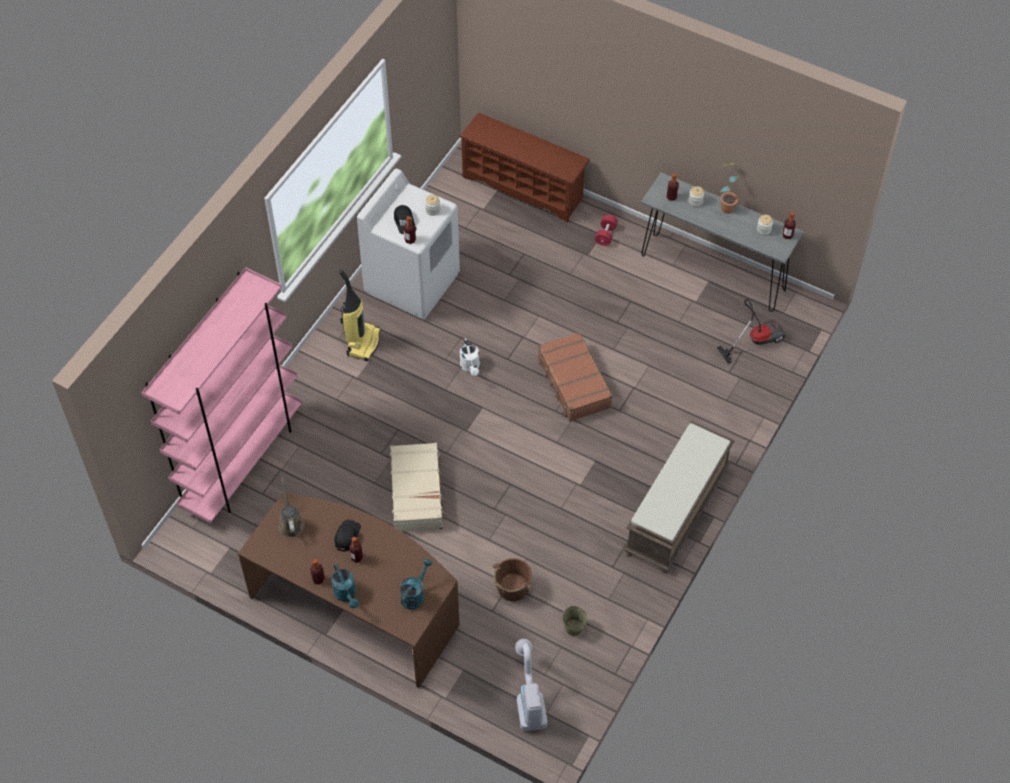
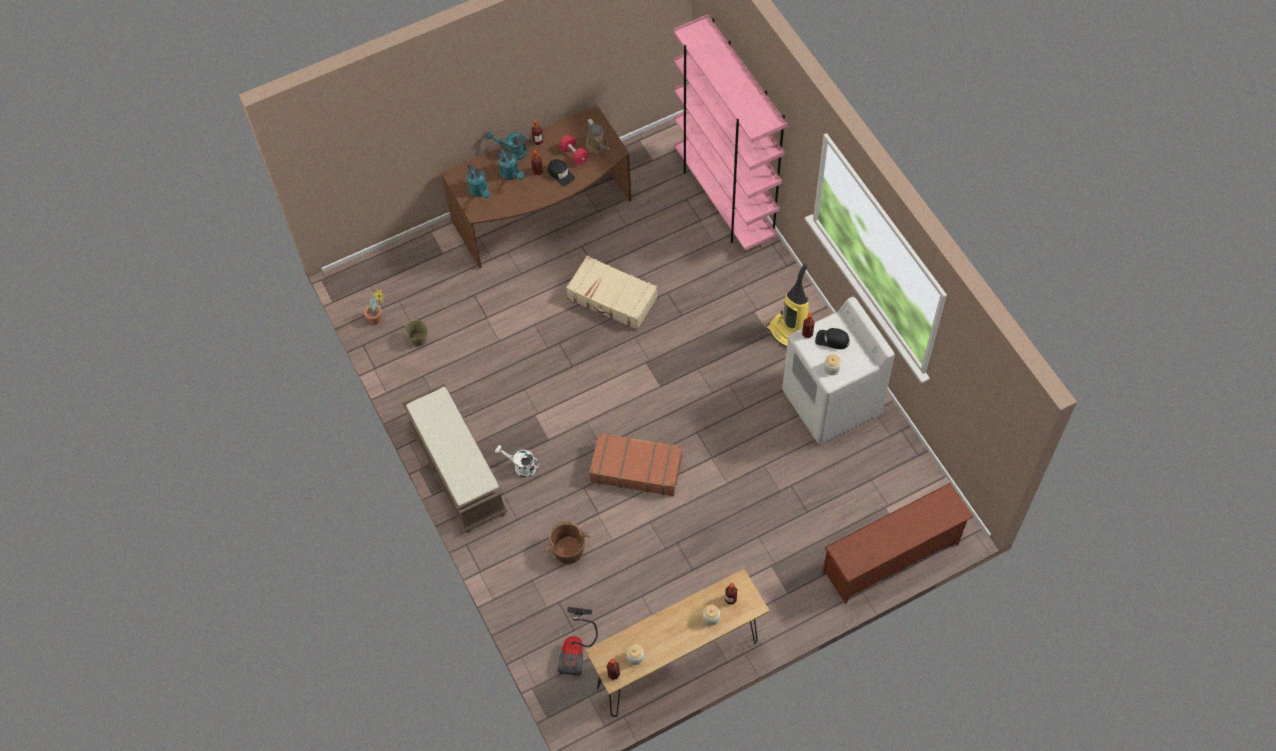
camera: 125 degrees right, 5 degrees up
(291, 523) = (598, 145): brown watering can -> brown watering can turned 45 degrees clockwise
(375, 578) = (511, 174): none -> turquoise watering can
(470, 367) = (707, 399): white watering can -> white watering can (521, 467)
(512, 588) = (482, 317): brown bucket -> brown bucket (568, 549)
(529, 698) = (389, 281): vacuum cleaner -> none
(605, 235) = (785, 596): red dumbbell -> red dumbbell (574, 154)
(712, 272) = (678, 664): grey console table -> brown console table
(726, 205) = (688, 643): potted plant -> potted plant (378, 320)

